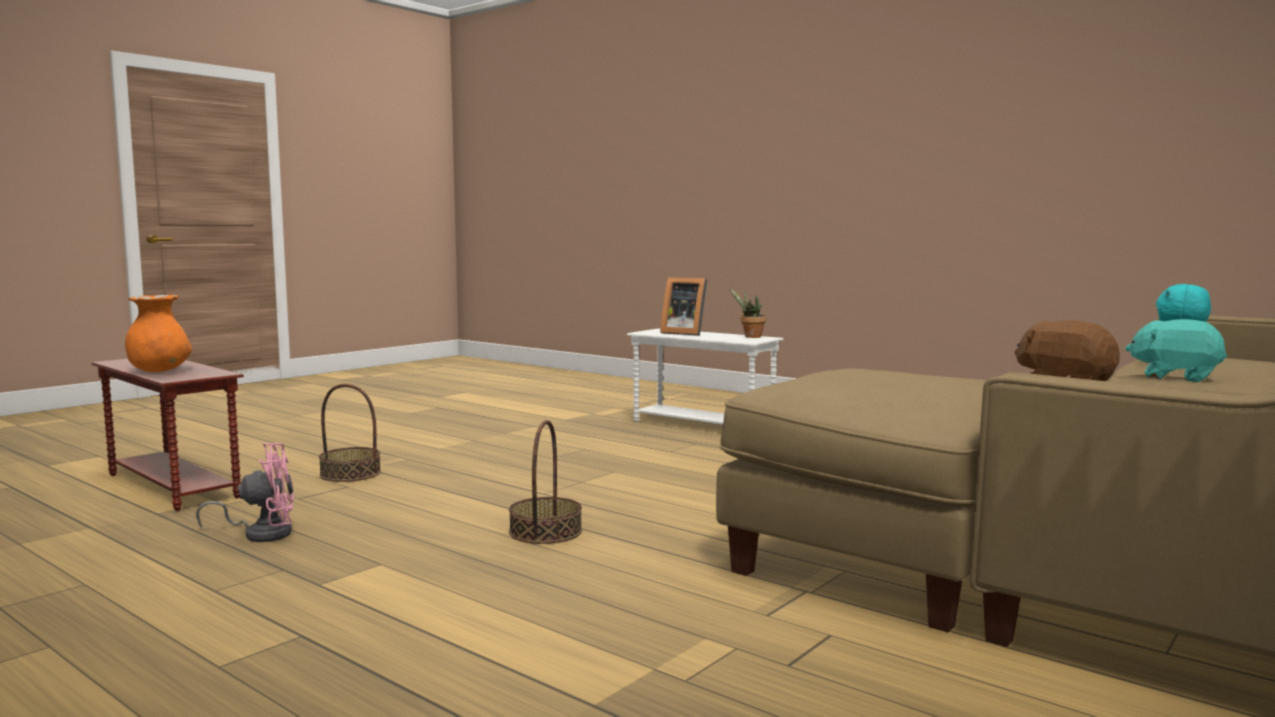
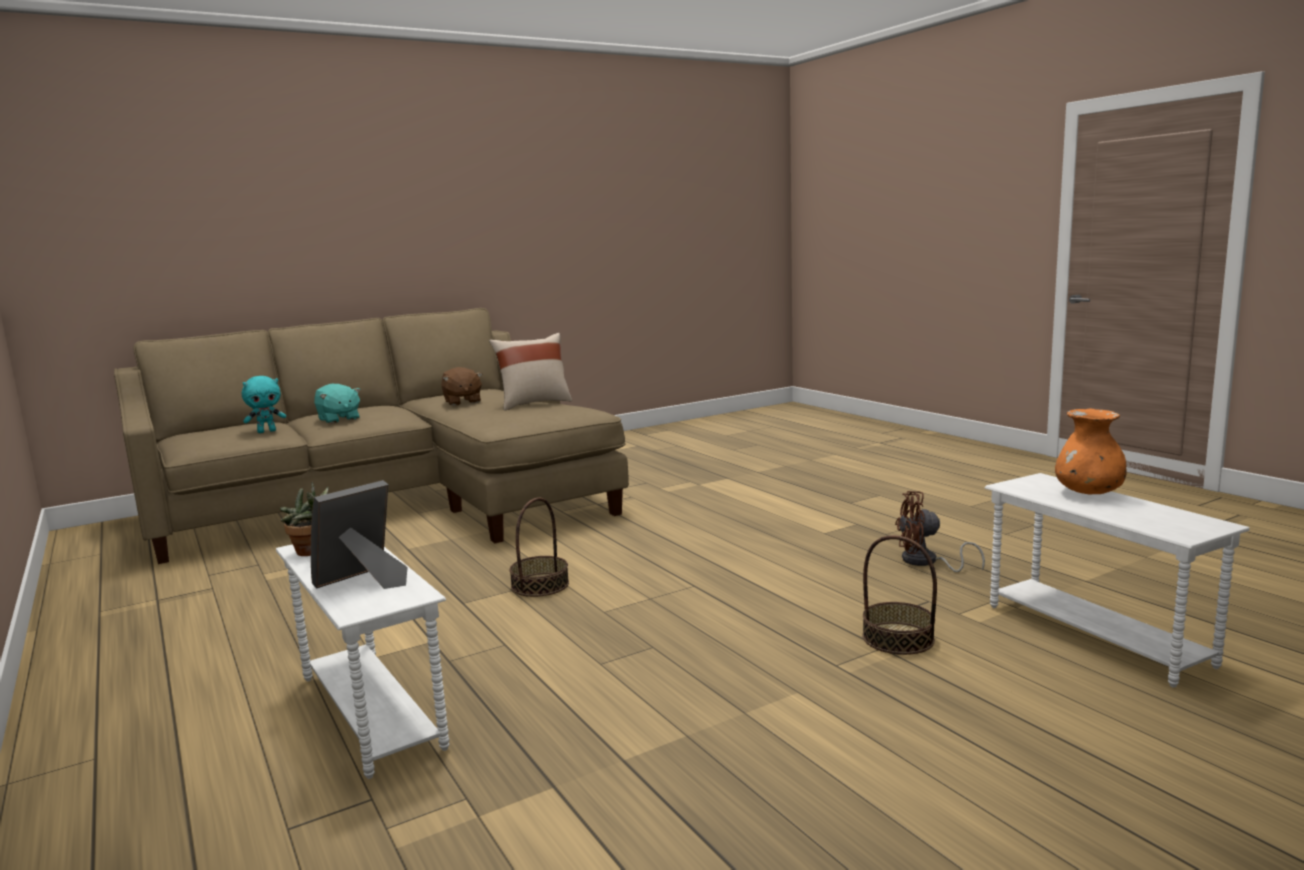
camera: 160 degrees left, 5 degrees up
(171, 486) = (1096, 635): brown side table -> white side table
(262, 533) = (926, 562): pink fan -> brown fan
(546, 531) = (711, 547): basket -> basket (540, 585)
(683, 333) = (363, 581): picture frame -> picture frame turned 90 degrees counterclockwise
(909, 387) = (534, 404): none -> beige pillow

